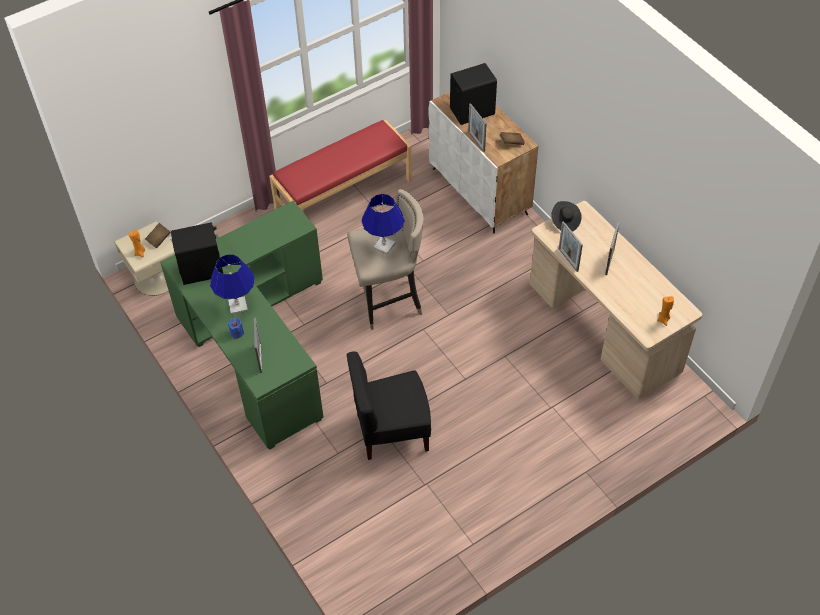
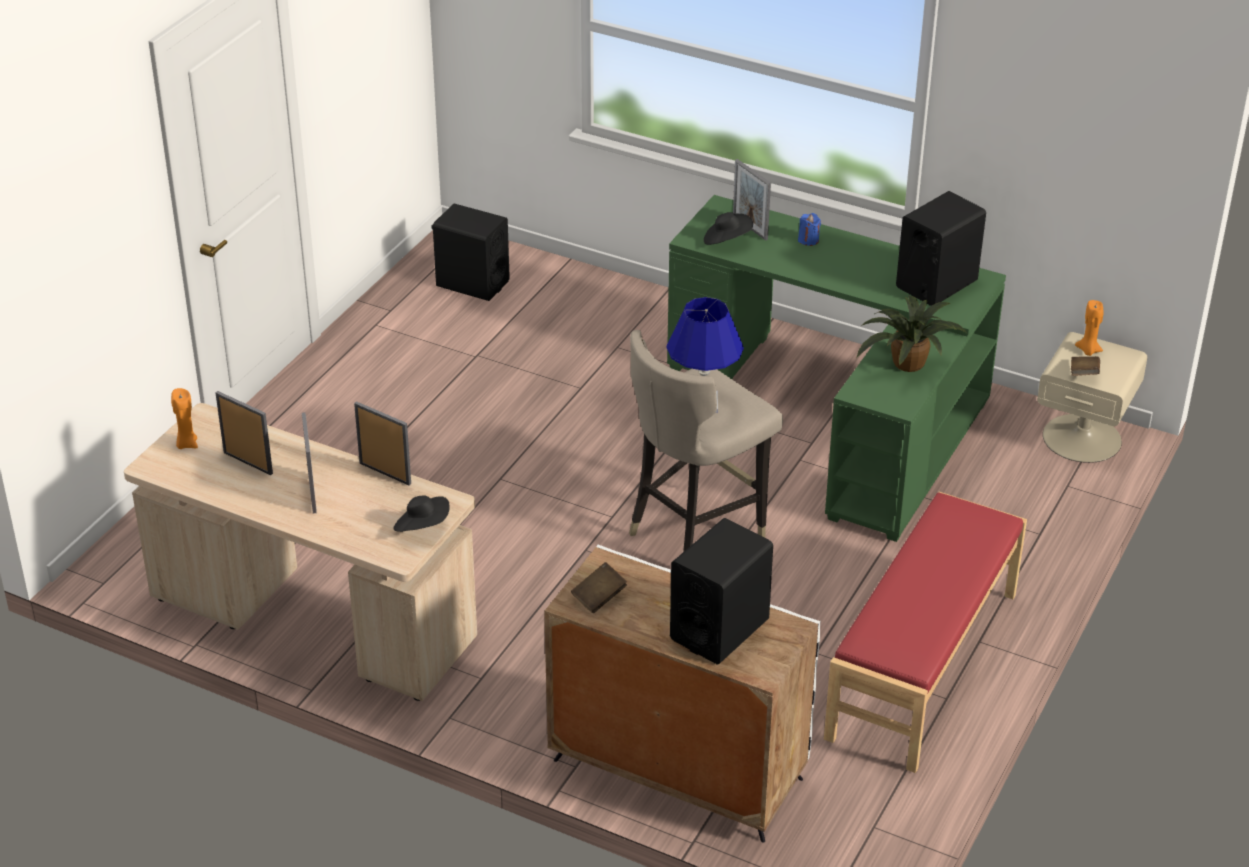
camera: 150 degrees right, 15 degrees down
(238, 306) = (839, 265): blue table lamp -> none
(263, 233) = (907, 365): none -> potted plant
(282, 352) = (727, 240): none -> black hat
(389, 558) = (472, 283): none -> black speaker
(391, 431) = (563, 389): black chair -> none
(476, 141) = (667, 576): picture frame -> picture frame (248, 463)

